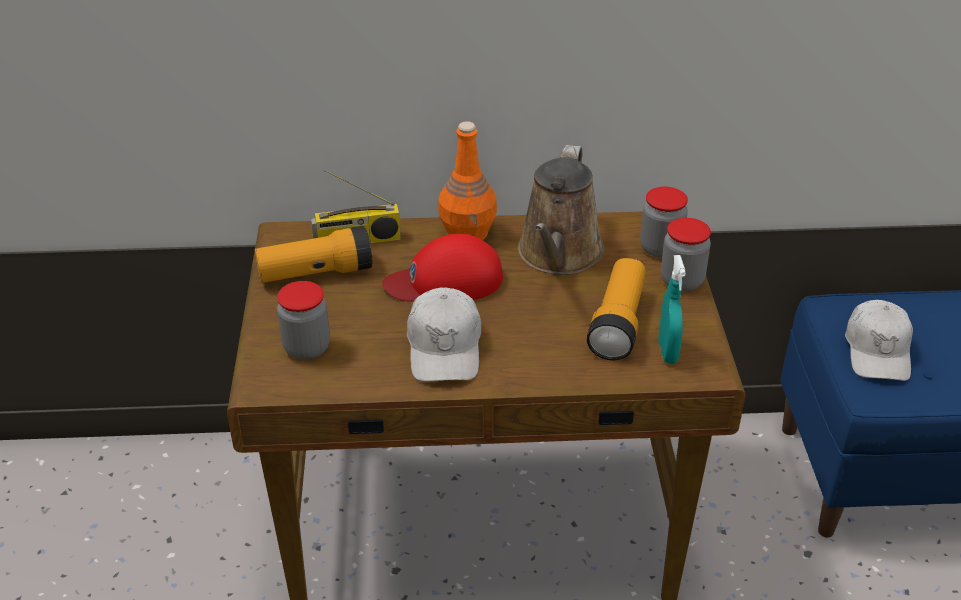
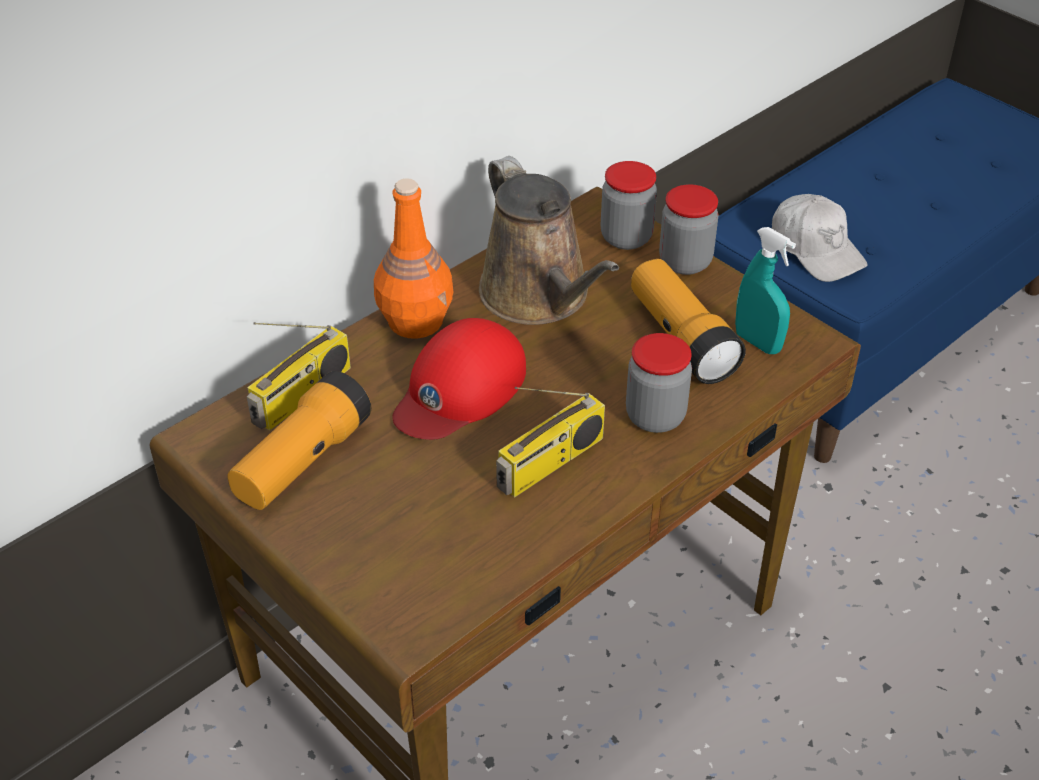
camera: 40 degrees left, 5 degrees up
(307, 348) = (404, 555): jar -> jar (655, 416)
(445, 347) = (550, 464): white cap -> radio

